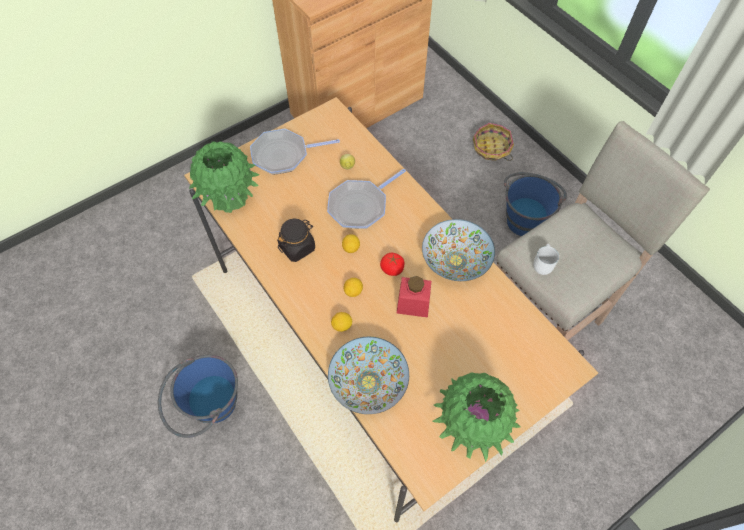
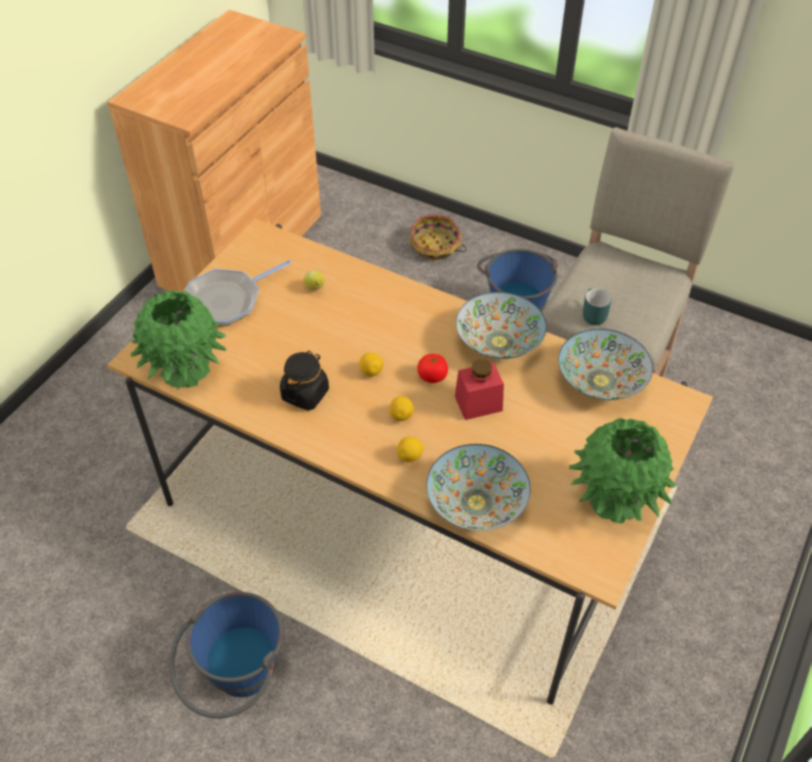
camera: 25 degrees left, 10 degrees down
(360, 206) = (355, 324): frying pan -> none
(515, 324) = (600, 381): none -> bowl
(541, 263) = (591, 314): white mug -> turquoise mug

